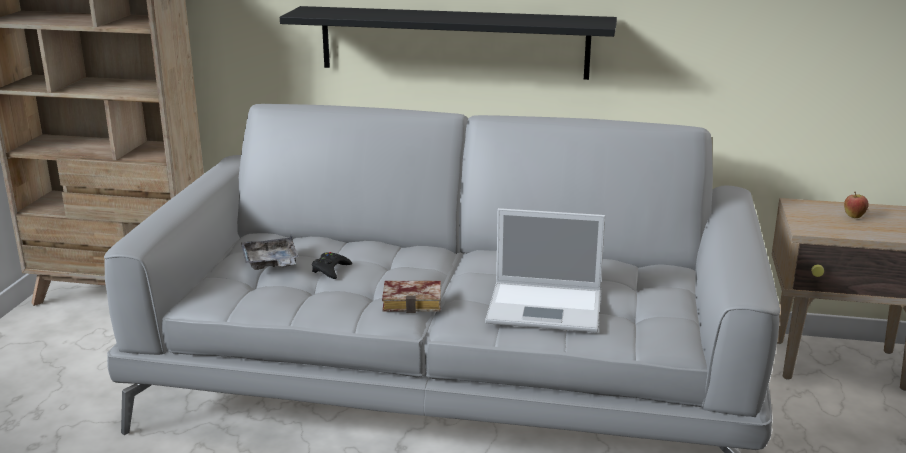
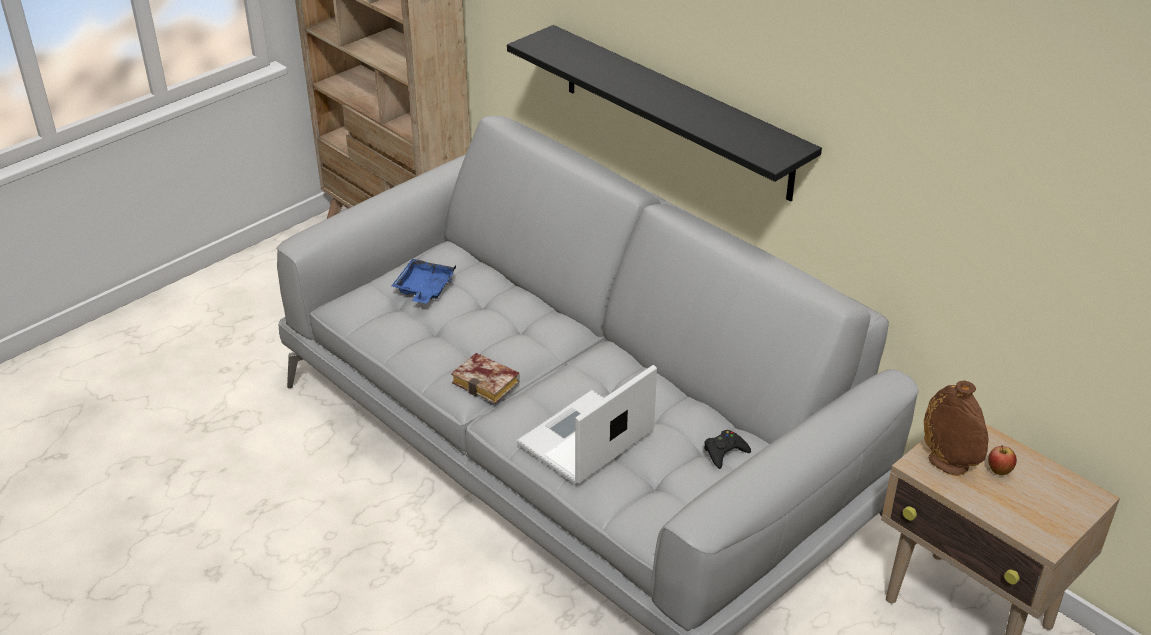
camera: 35 degrees right, 15 degrees up
(271, 263) = (424, 289): grey tray -> blue tray
(330, 269) = (462, 316): black game controller -> black game controller (724, 452)
(547, 307) = (584, 440): laptop -> laptop turned 90 degrees clockwise
(821, 223) = (948, 464): none -> brown vase

